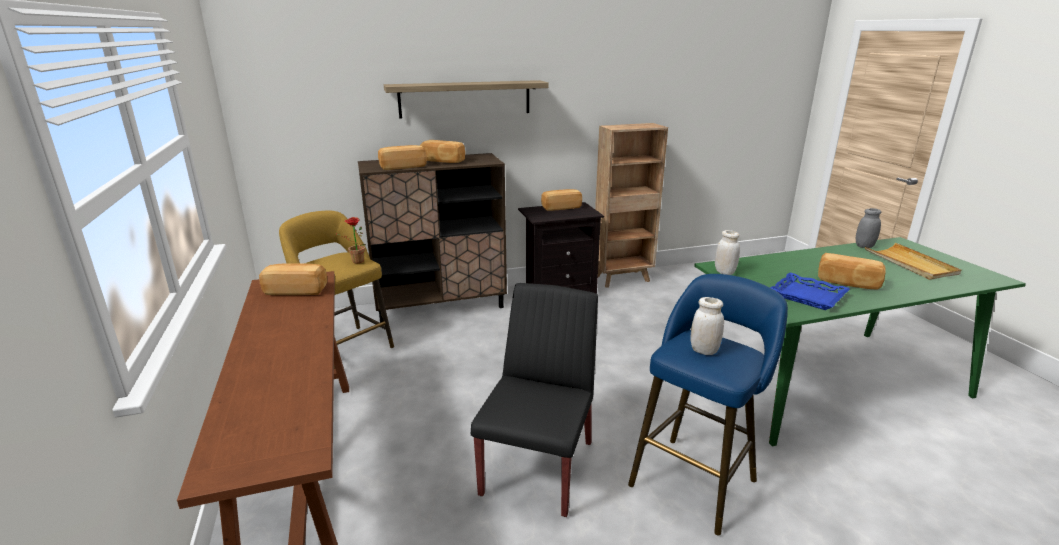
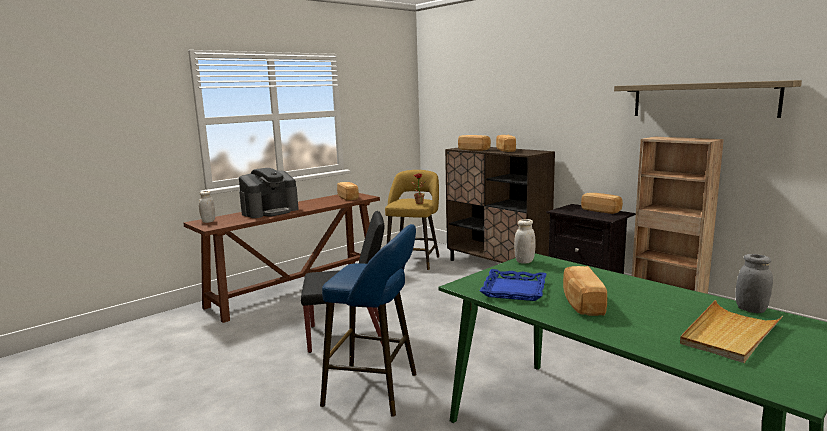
camera: 65 degrees right, 10 degrees down
(273, 370) = (270, 211): none -> coffee machine
(465, 99) = (540, 105): shelf -> shelf (702, 100)
(704, 350) = (362, 269): white jar -> white jar (208, 221)

